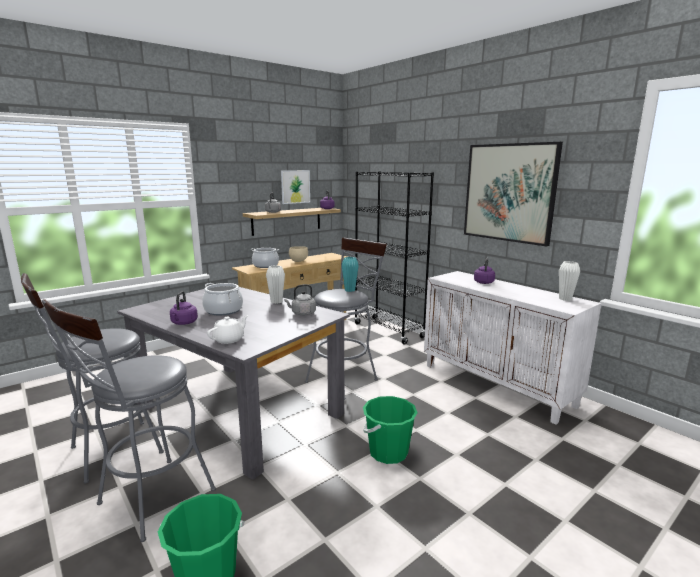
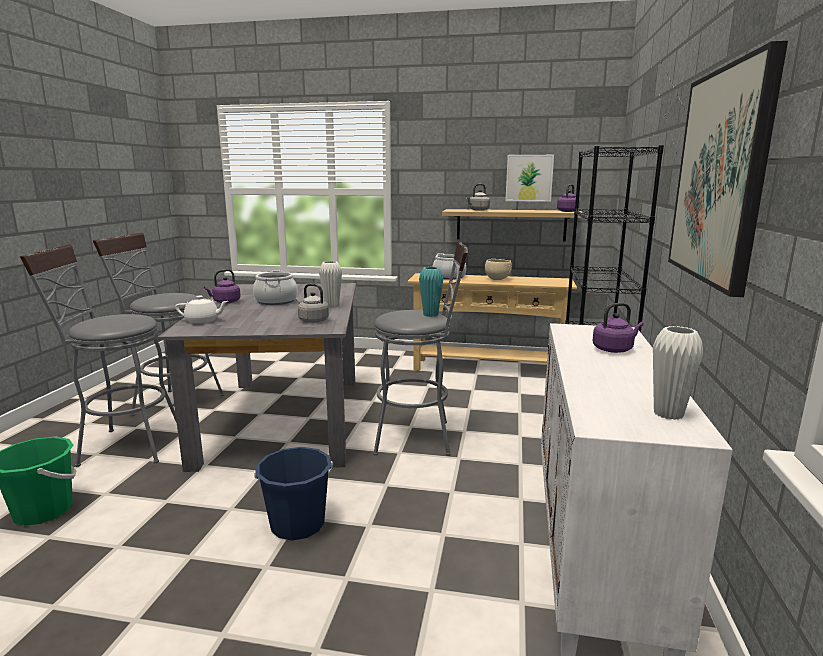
camera: 50 degrees right, 0 degrees up
(388, 452) = (297, 524): green bucket -> blue bucket

